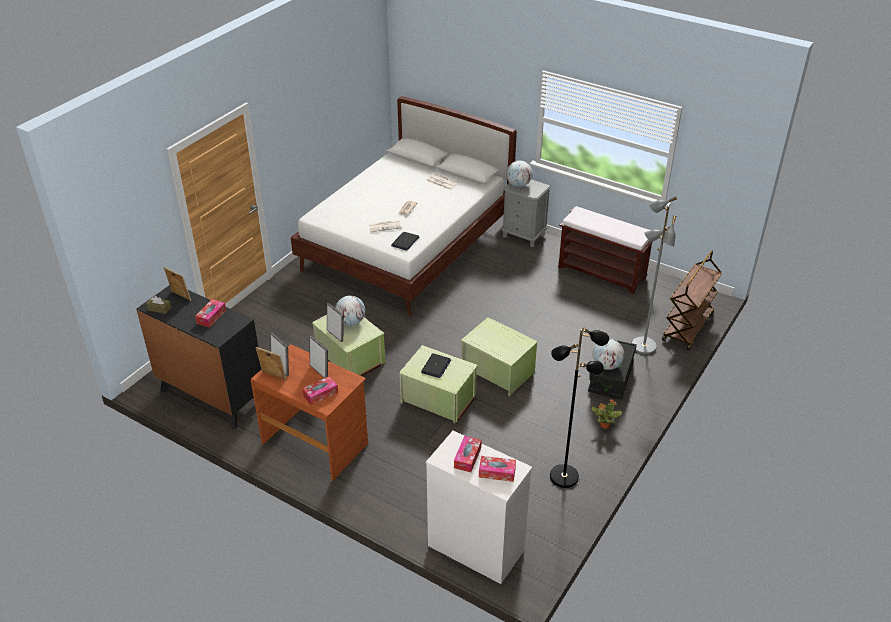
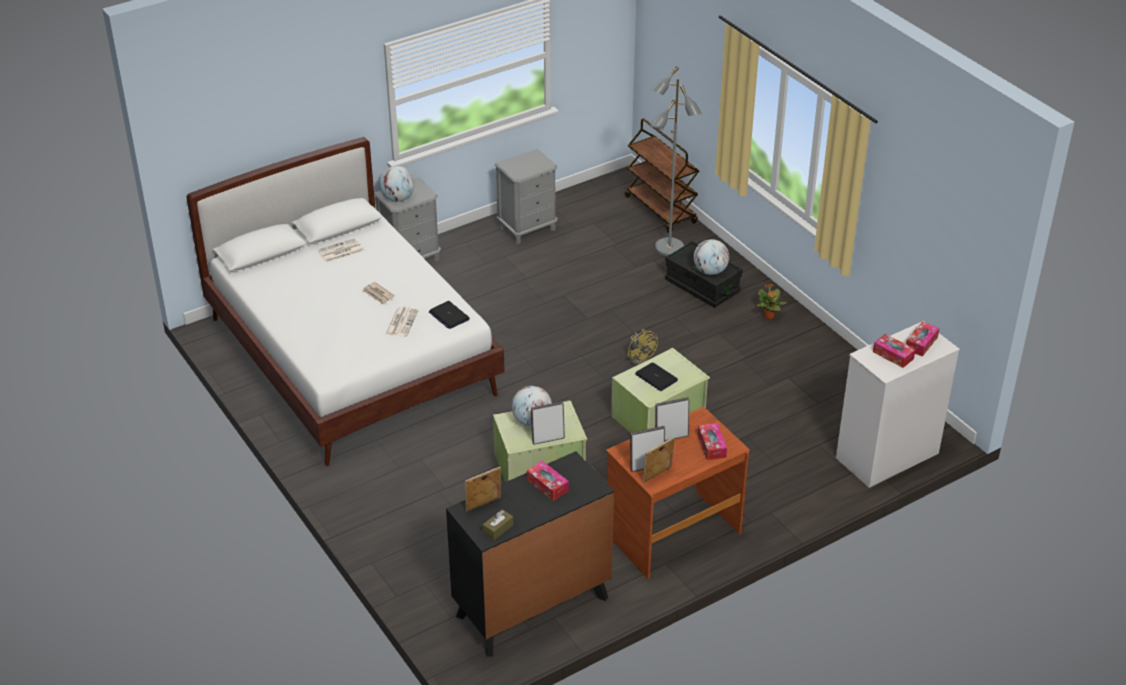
camera: 65 degrees left, 0 degrees up
(498, 370) = (640, 358): green storage box -> yellow fan
(564, 476) = (822, 366): black floor lamp -> none
(602, 272) = (528, 228): brown bench -> grey nightstand

